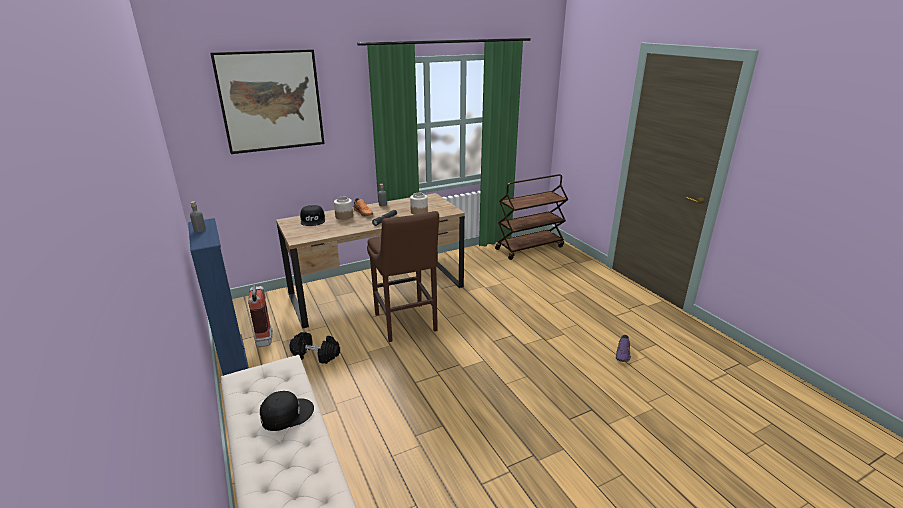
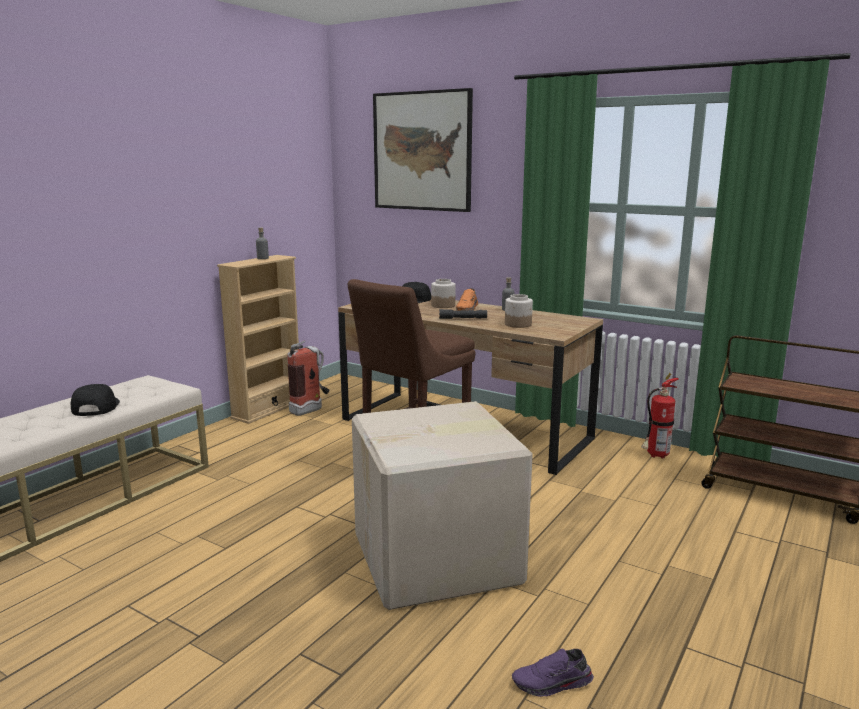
camera: 60 degrees right, 10 degrees down
(233, 356) = (268, 409): blue bookcase -> beige bookcase
(286, 414) = (95, 407): black cap -> black cap turned 135 degrees counterclockwise
(316, 355) = (301, 440): black dumbbell -> none
(471, 256) = (655, 456): none -> fire extinguisher
(516, 350) = (439, 559): none -> cardboard box

